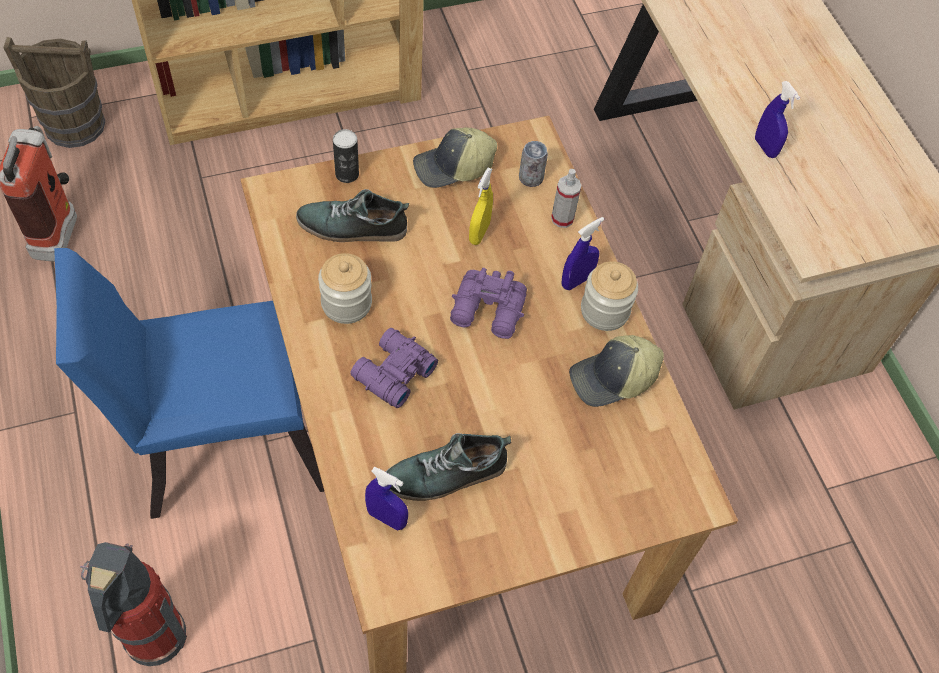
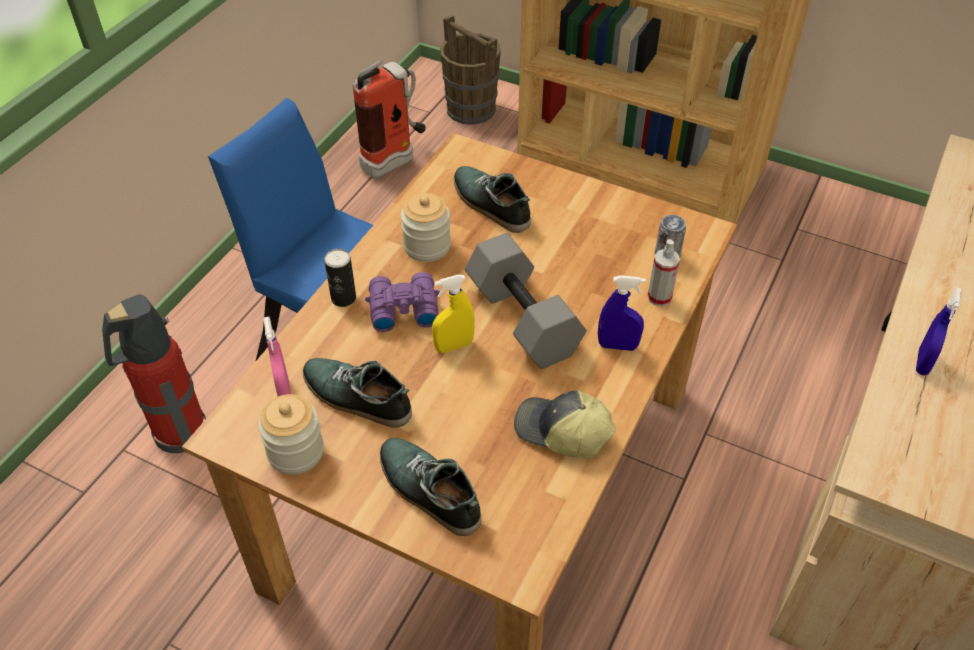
camera: 50 degrees right, 10 degrees down
(347, 174) = (527, 171): can -> can (343, 298)
(387, 518) = (284, 392): blue spray bottle -> pink spray bottle
(453, 168) = (612, 213): cap -> none
(479, 233) = (578, 265): yellow spray bottle -> yellow spray bottle (454, 346)
(488, 312) = (520, 319): purple binoculars -> grey dumbbell
(579, 499) = (428, 491): none -> shoe
(604, 310) = (615, 381): jar -> jar (296, 452)

